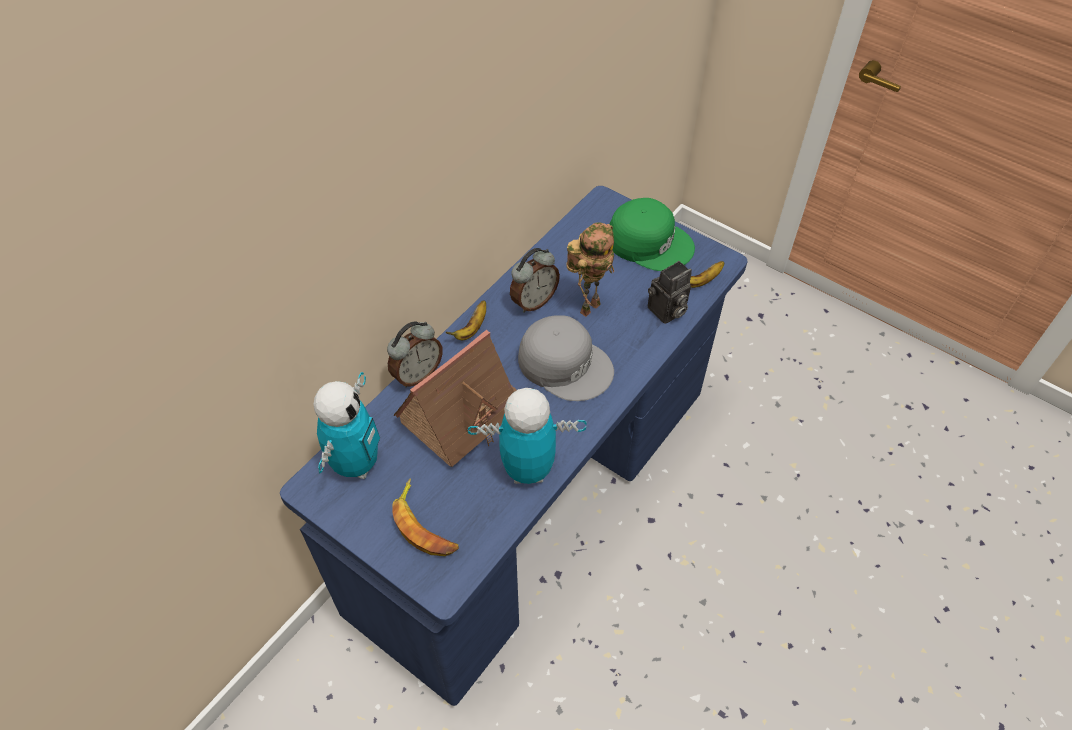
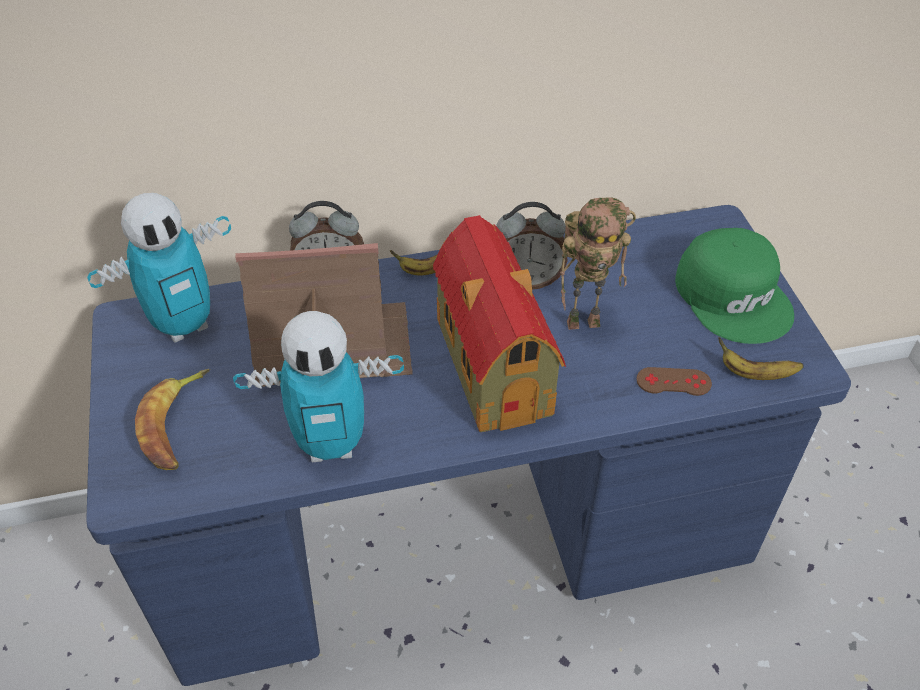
camera: 40 degrees right, 5 degrees down
(527, 470) = (331, 444): toy robot -> toy robot turned 135 degrees clockwise
(565, 363) = (492, 363): grey cap -> toy house
(666, 312) = (673, 382): camera -> brown game controller

